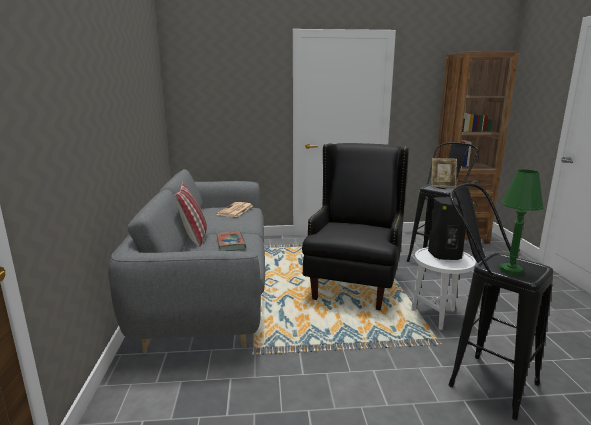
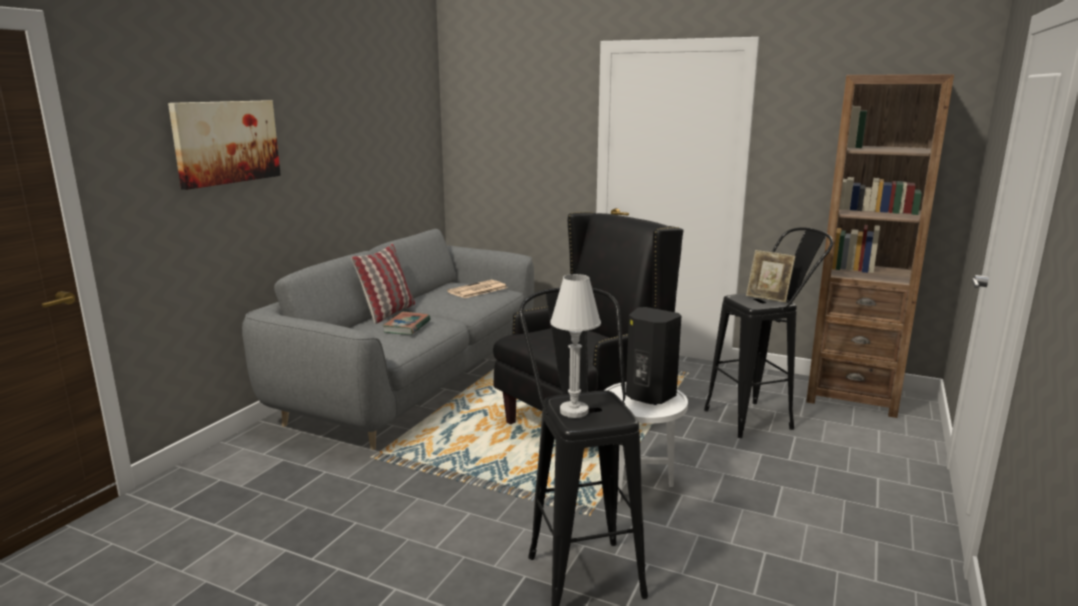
camera: 30 degrees right, 0 degrees up
(77, 92) = (226, 142): none -> picture
(510, 270) = (574, 411): green table lamp -> white table lamp

